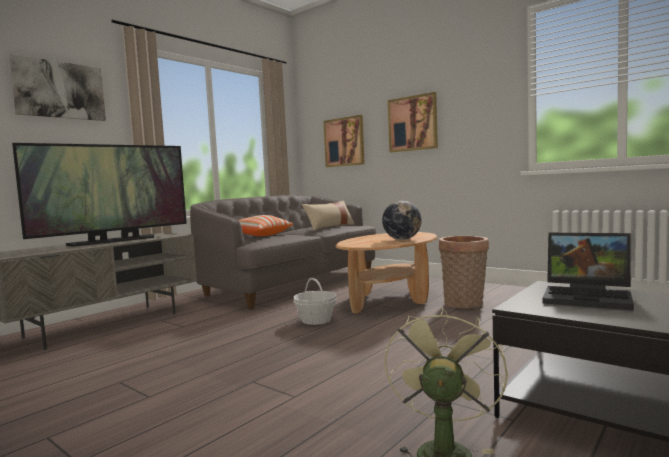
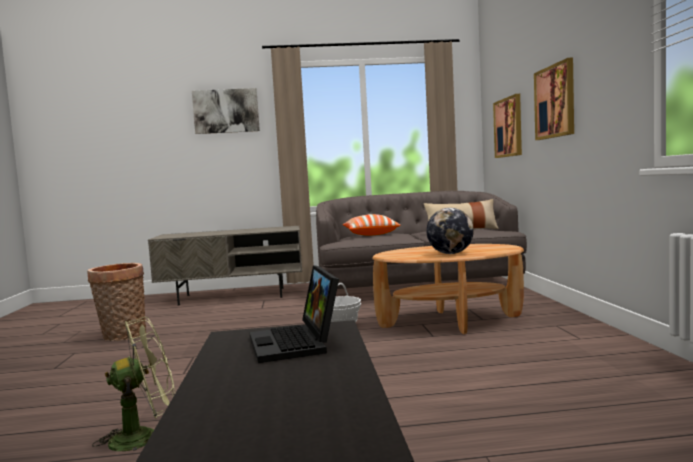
camera: 45 degrees right, 0 degrees up
(113, 241) = (241, 231): television -> none
(464, 304) = (501, 346): basket -> basket (122, 336)

